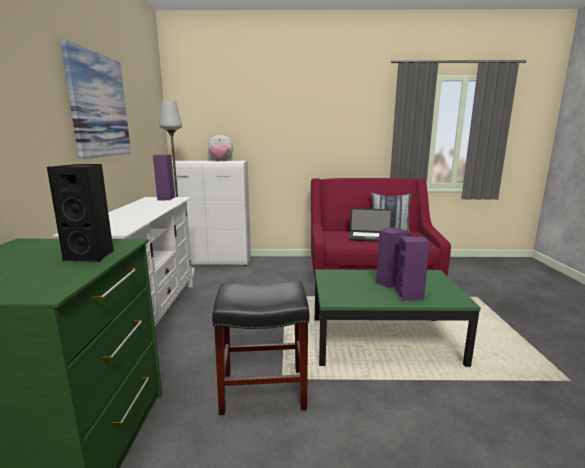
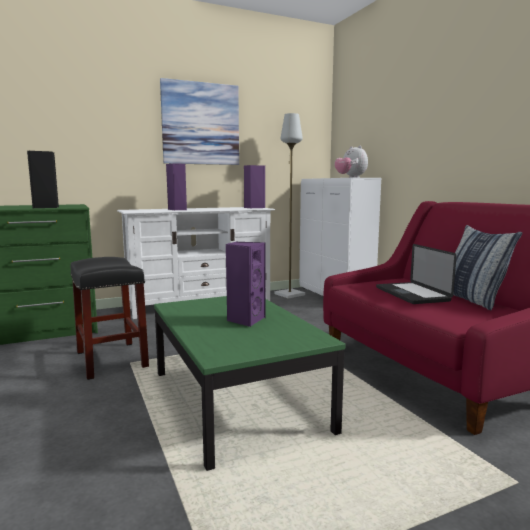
camera: 65 degrees right, 5 degrees down
(409, 295) = (210, 331): purple speaker -> purple speaker (178, 209)

